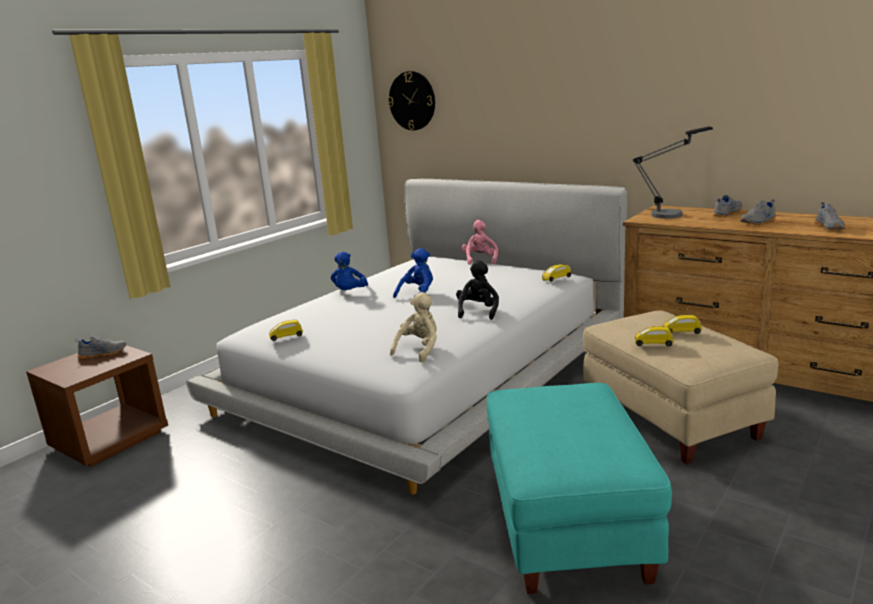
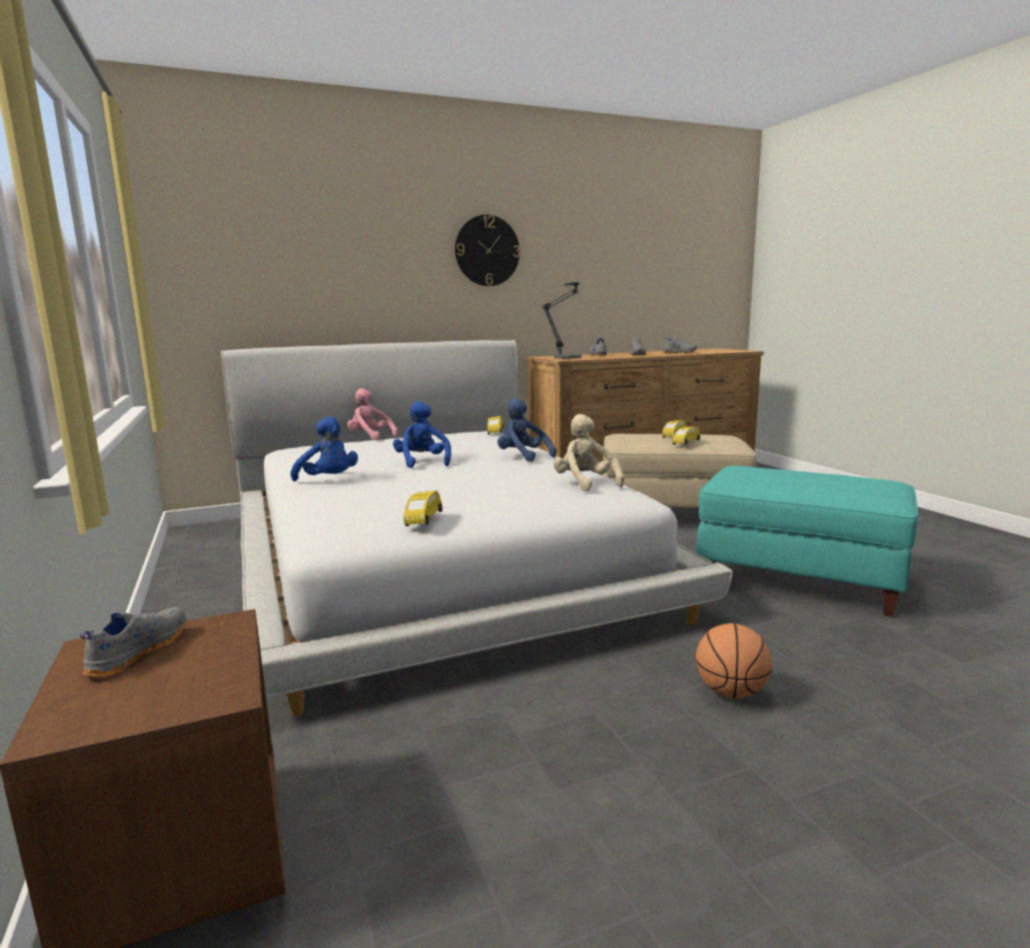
camera: 60 degrees left, 5 degrees down
(312, 533) = (731, 692): none -> basketball
(412, 101) = (205, 243): wall clock -> wall clock (487, 251)
(478, 311) = (523, 457): black plush toy -> blue plush toy

